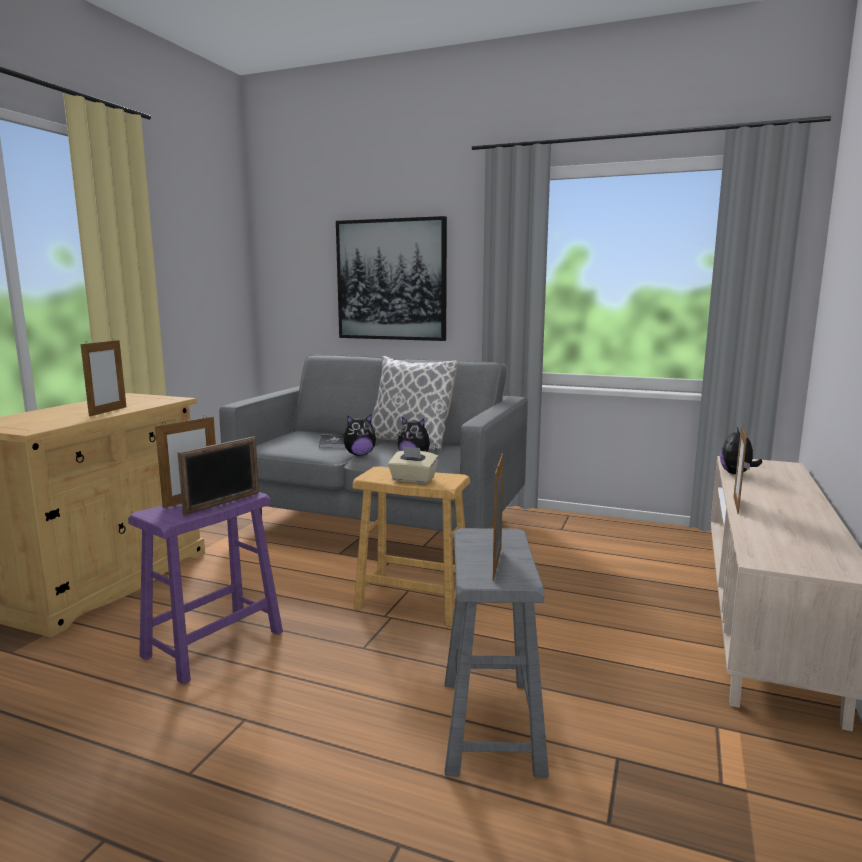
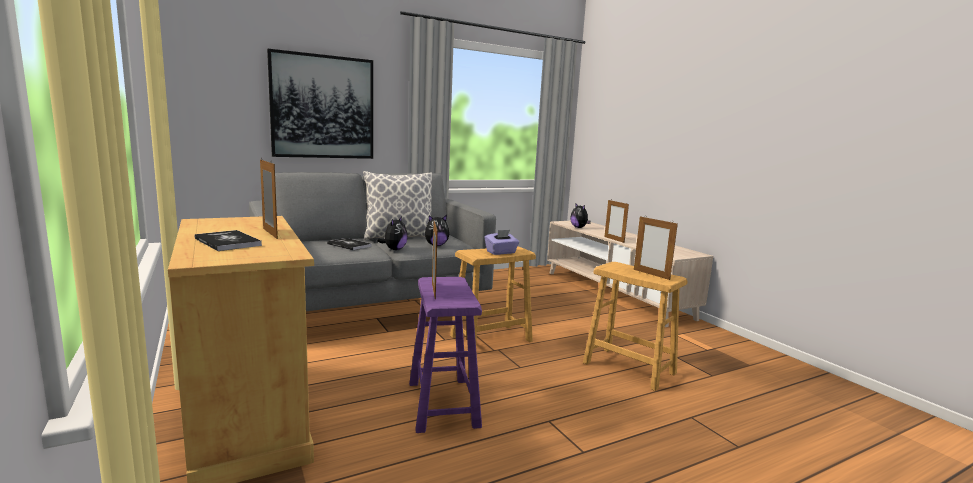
camera: 50 degrees left, 0 degrees up
(55, 414) = (227, 242): none -> book
(223, 503) = (459, 286): picture frame -> none
(413, 479) = (501, 252): beige tissue box -> purple tissue box
(491, 725) = (629, 368): grey stool -> brown stool

